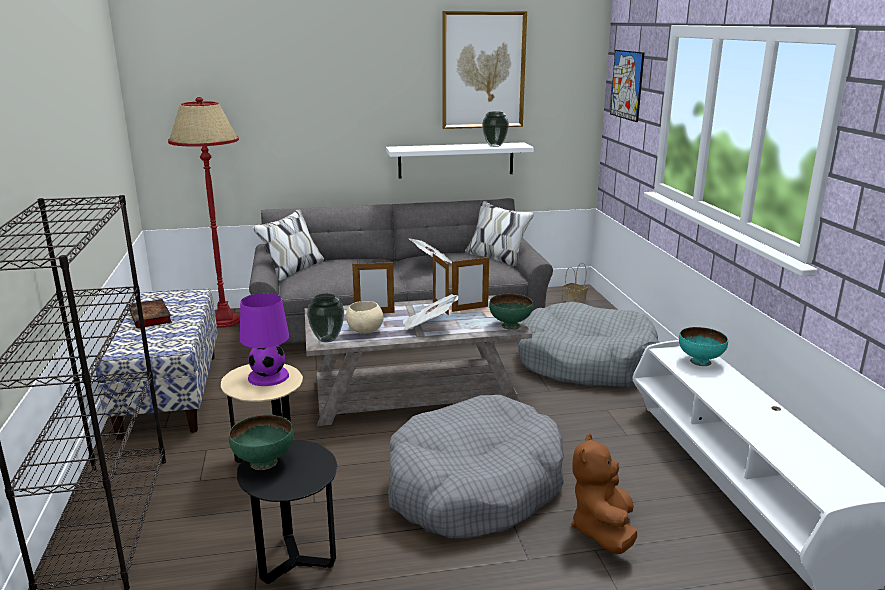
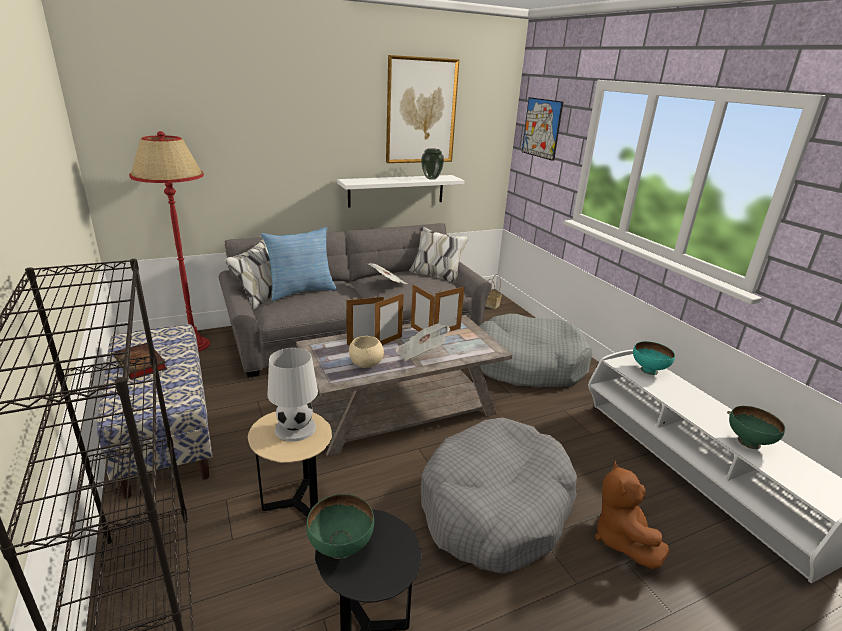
camera: 15 degrees left, 5 degrees up
(267, 376) = (295, 428): purple table lamp -> white table lamp
(326, 339) = (334, 377): vase -> none
(333, 266) = (301, 291): none -> pillow
(399, 314) = (388, 342): none -> picture frame
(510, 325) = (490, 348): green bowl -> green bowl (748, 442)

